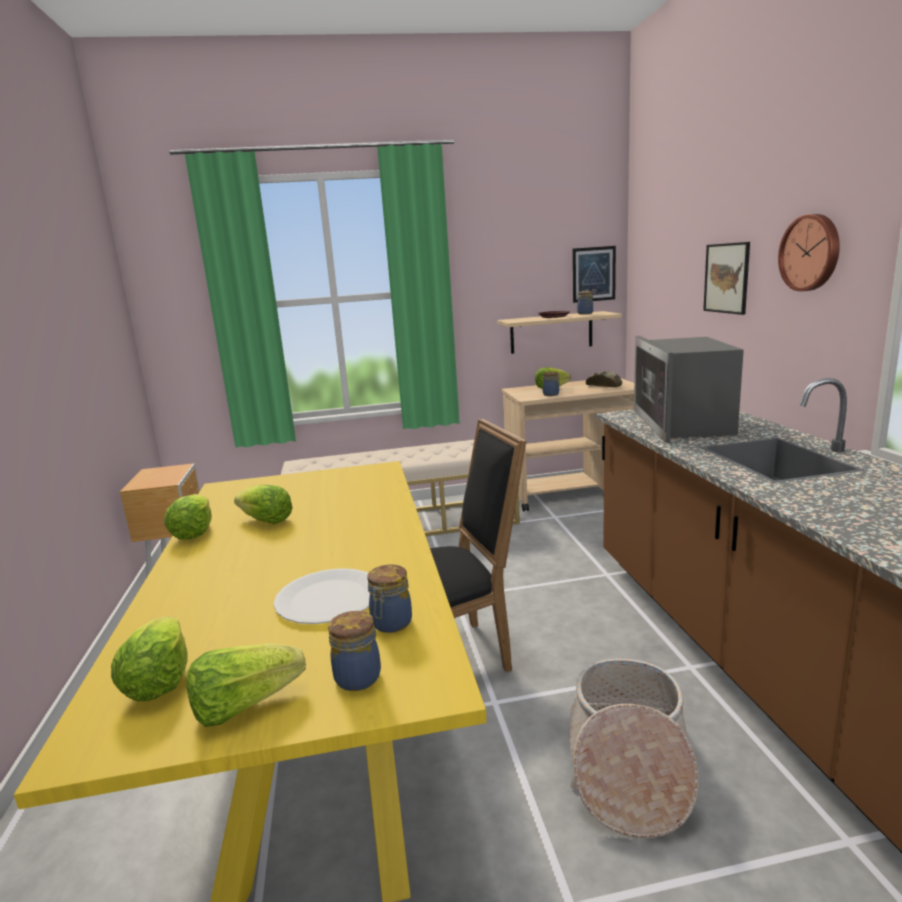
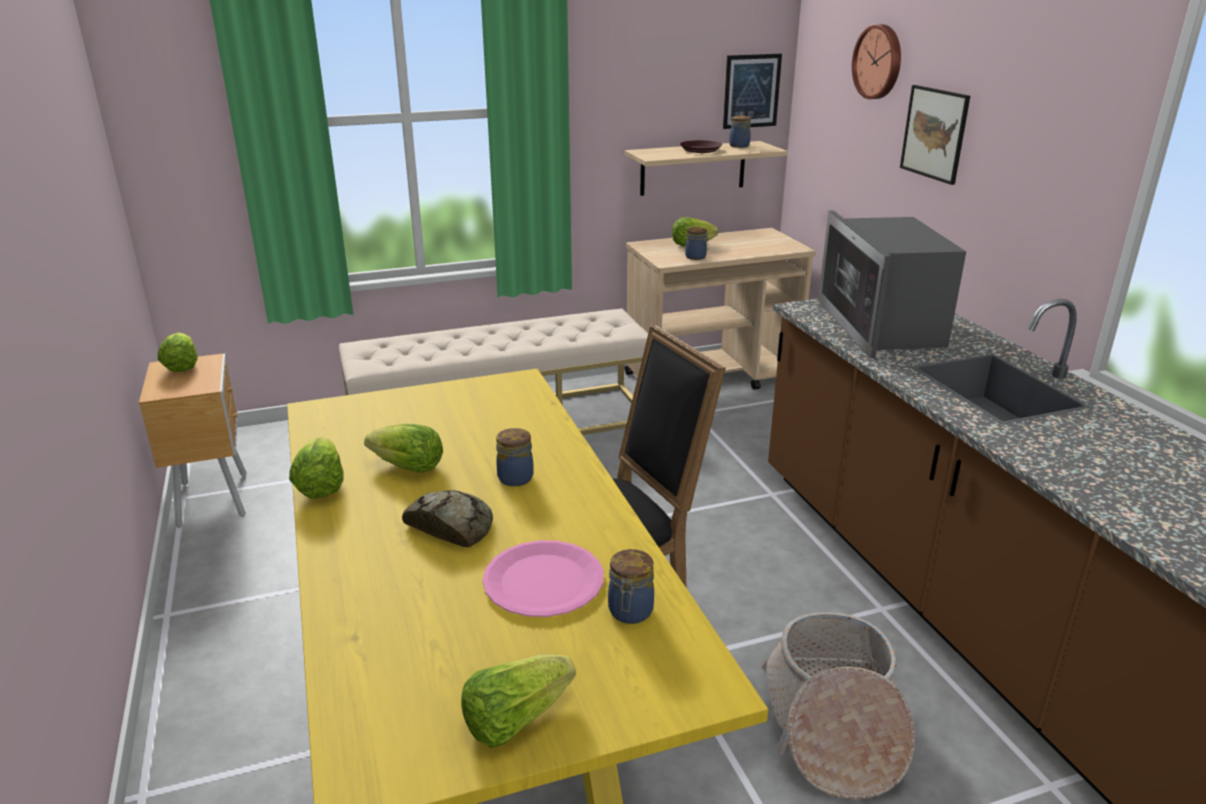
camera: 10 degrees left, 10 degrees up
(159, 682) = (401, 697): lettuce -> lettuce (181, 367)
(328, 598) = (543, 581): white plate -> pink plate
(357, 676) = (621, 679): jar -> jar (514, 477)
(604, 385) = (759, 243): bread -> bread (451, 525)
(811, 253) = (1046, 130): wall clock -> wall clock (879, 62)

